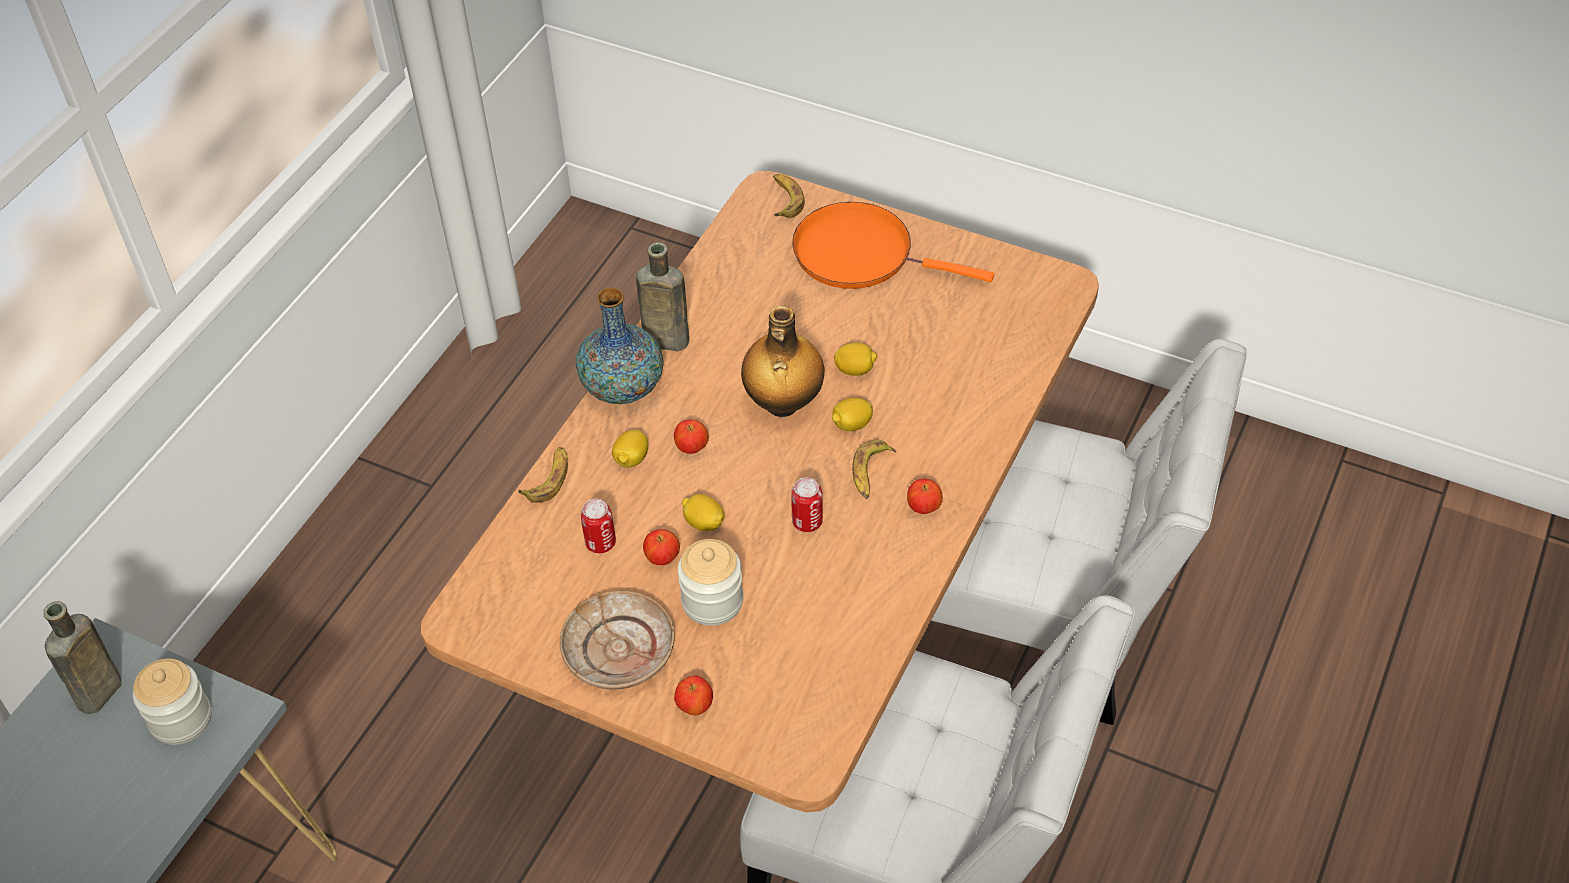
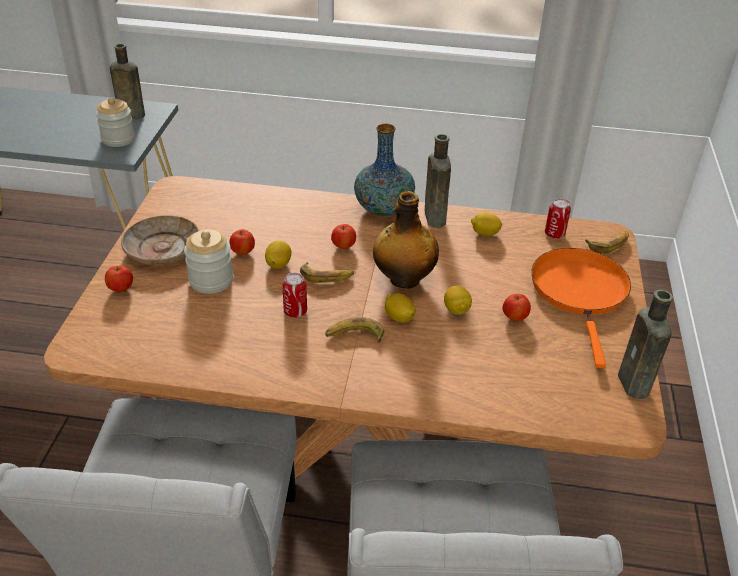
camera: 70 degrees right, 10 degrees down
(549, 478) = (294, 196): banana -> banana (326, 276)
(600, 543) = (248, 225): can -> can (554, 234)
(631, 459) = (323, 224): lemon -> lemon (484, 233)
(924, 507) = (331, 371): apple -> apple (514, 318)
(1017, 265) = (634, 386): none -> brown bottle

